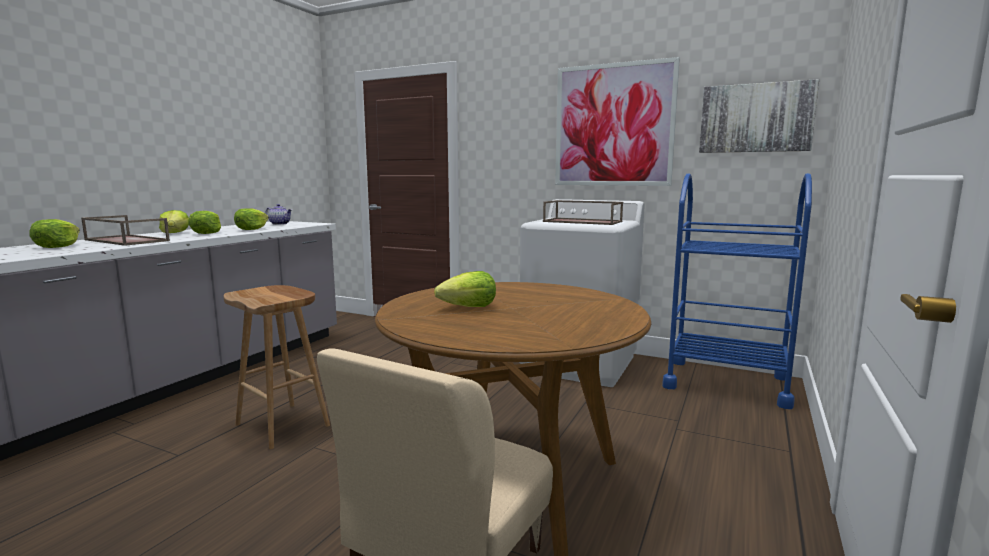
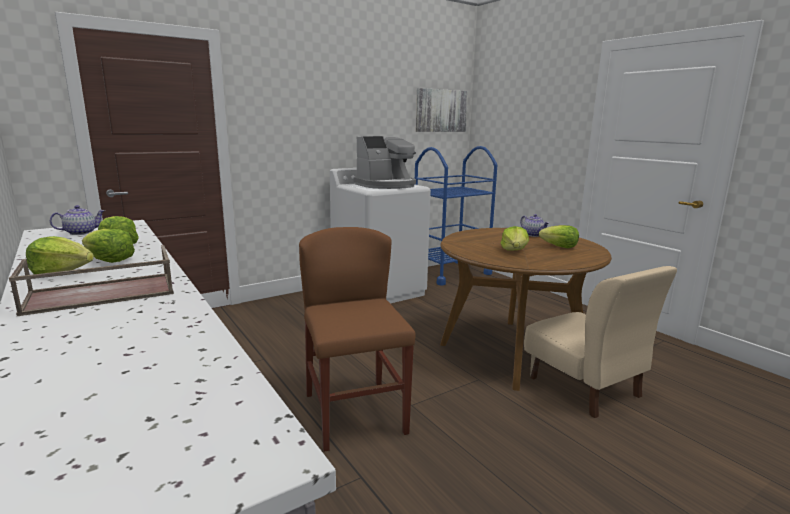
camera: 60 degrees left, 5 degrees up
(58, 246) = (90, 327): lettuce -> lettuce (559, 247)
(284, 425) = (355, 413): brown stool -> brown chair
(583, 221) = (386, 185): brown tray -> coffee machine
(593, 307) = (533, 235): none -> teapot
(613, 125) = (365, 109): picture -> none

